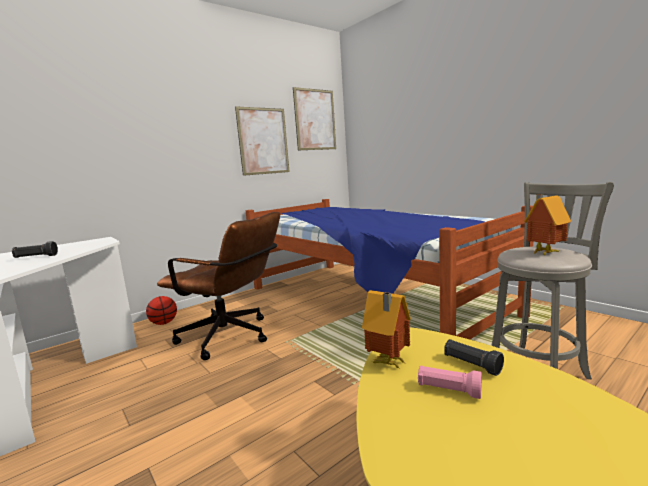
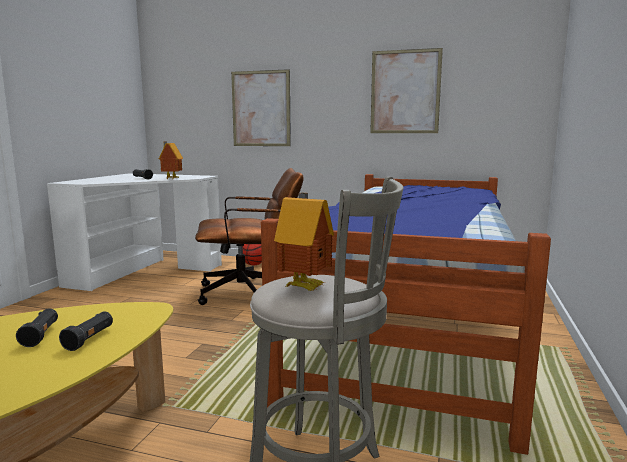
camera: 55 degrees right, 0 degrees up
(232, 338) = (251, 292): brown office chair -> brown office chair turned 90 degrees counterclockwise
(315, 119) = (498, 59): picture -> picture (261, 109)
(387, 363) = (89, 311): toy house -> toy house (171, 179)
(448, 390) = (41, 335): pink flashlight -> black flashlight

